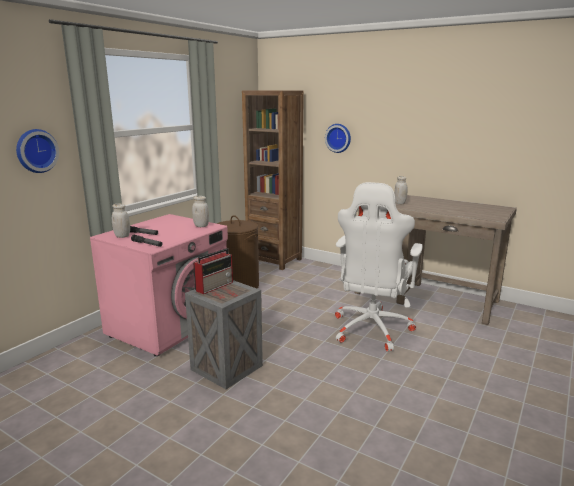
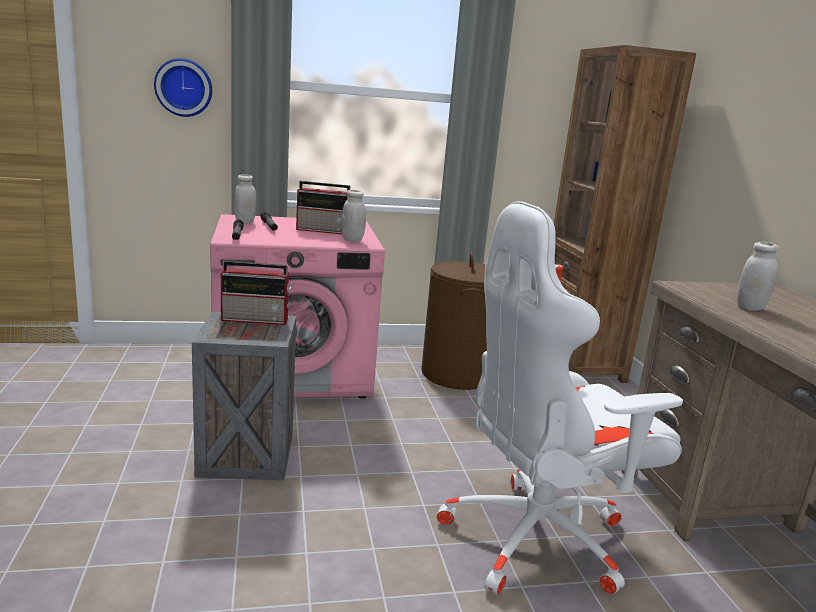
camera: 45 degrees right, 0 degrees up
(173, 226) = (324, 230): none -> radio
(338, 138) = (733, 154): wall clock -> none

